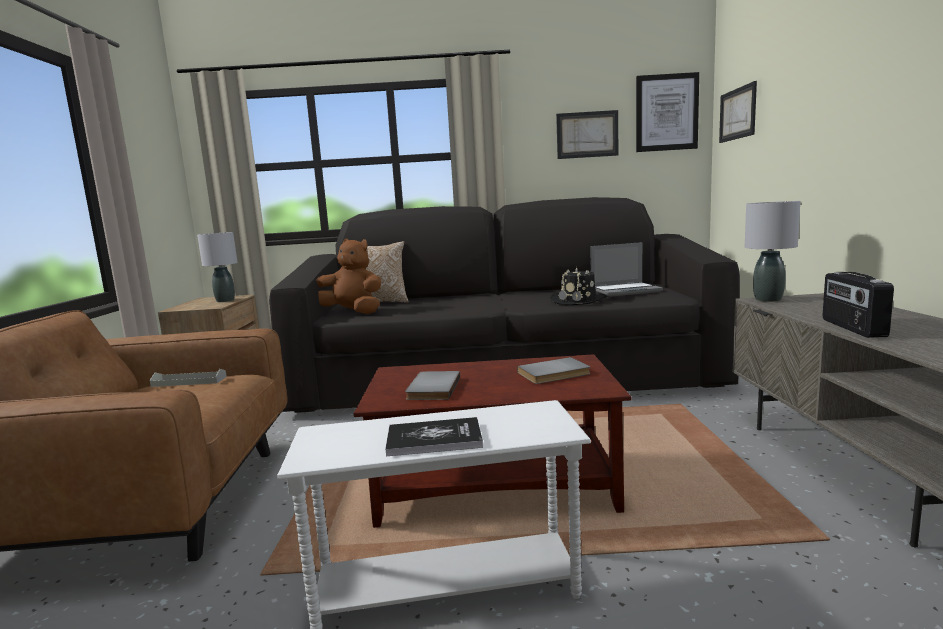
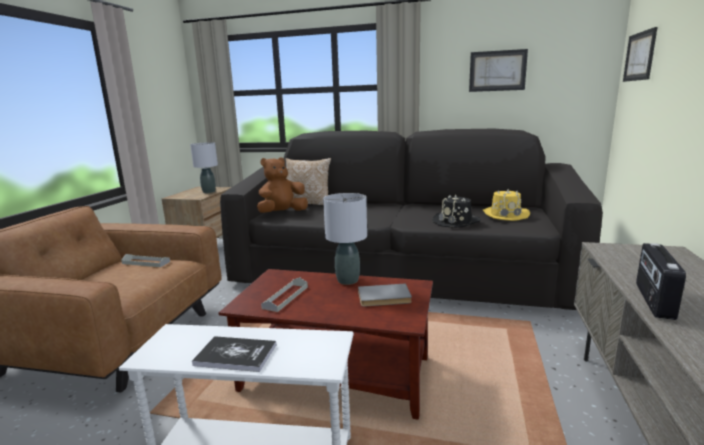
camera: 15 degrees right, 5 degrees up
(351, 313) = (282, 213): brown plush toy -> brown plush toy turned 75 degrees counterclockwise
(431, 388) = (285, 297): grey book -> grey tray
(626, 291) = (505, 214): laptop -> yellow hat
(666, 113) = (575, 51): picture -> none
(767, 299) = (610, 248): grey table lamp -> grey table lamp (347, 280)

